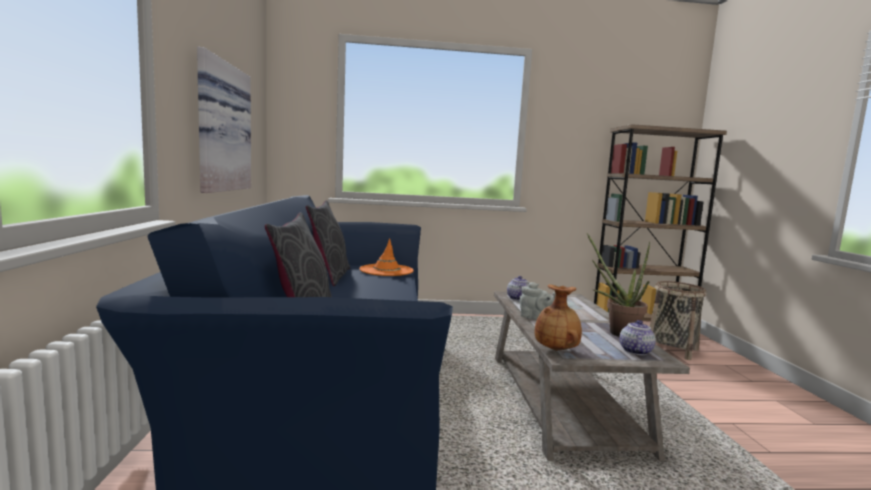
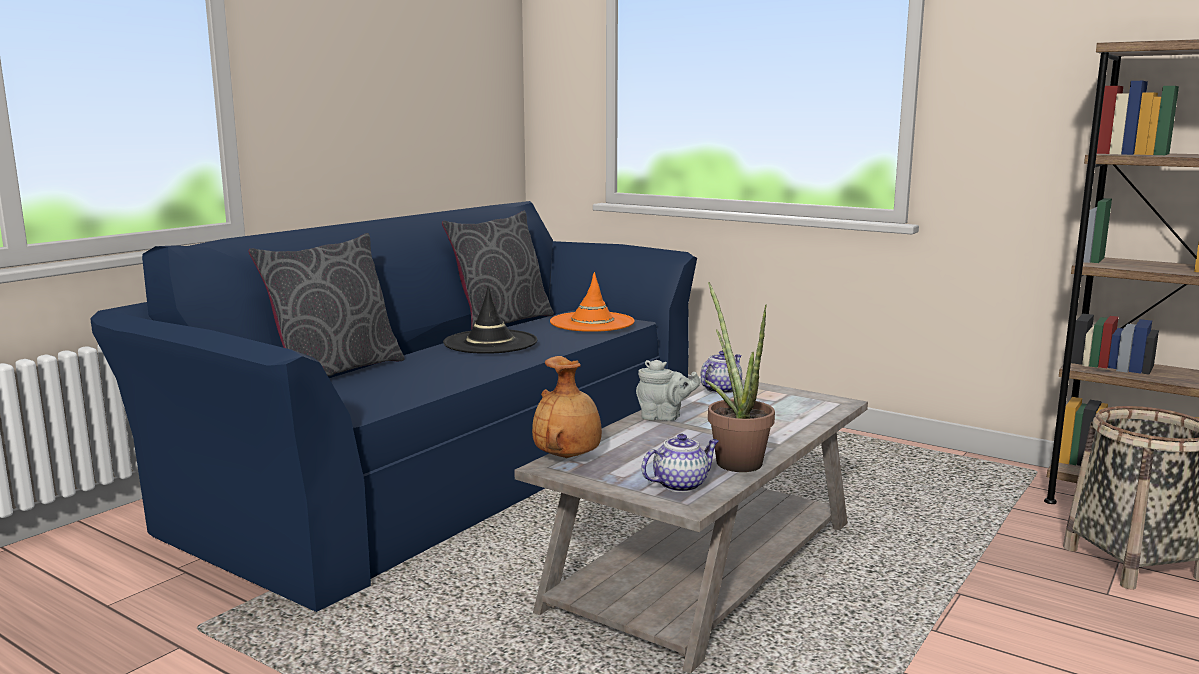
camera: 40 degrees right, 5 degrees up
(220, 127) = (381, 116): picture -> none
(367, 288) = (490, 342): none -> black hat
(535, 317) = (664, 417): grey teapot -> grey teapot turned 60 degrees counterclockwise

